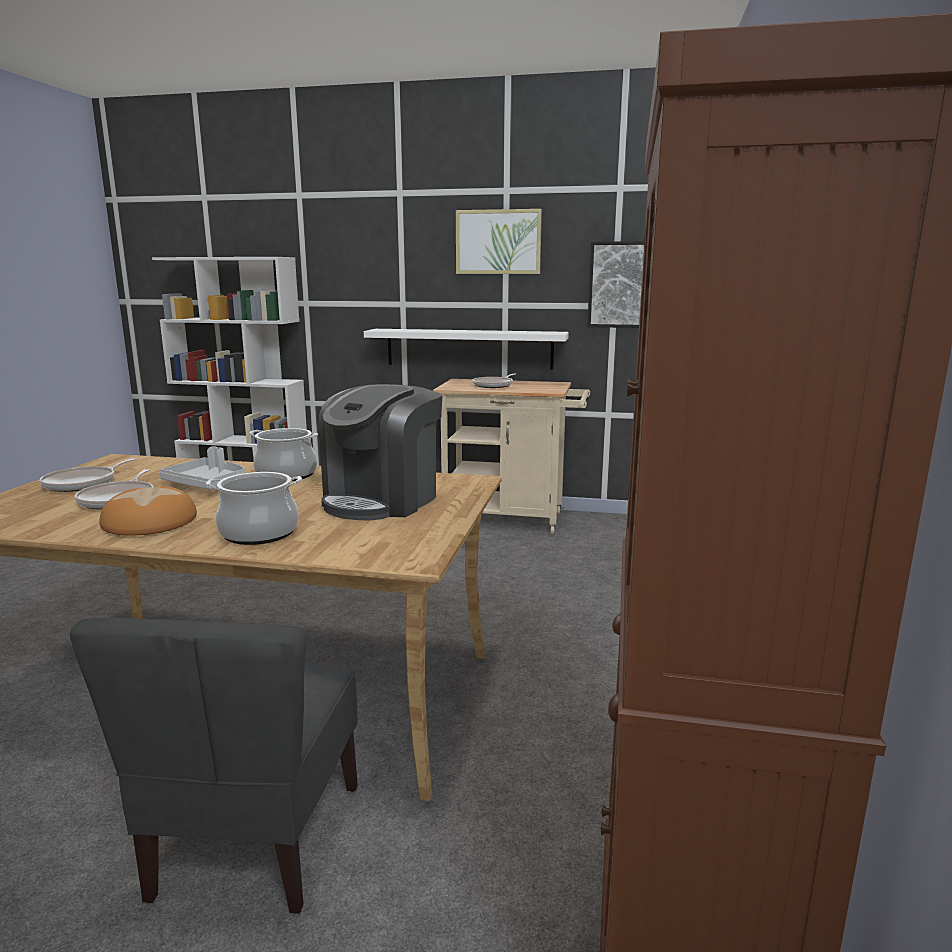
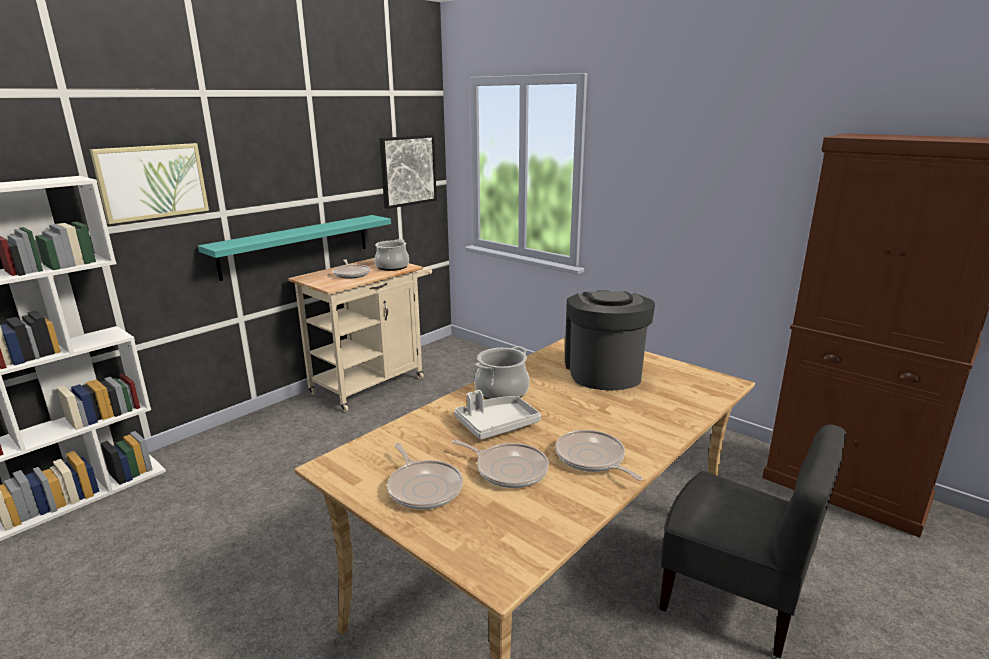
camera: 60 degrees left, 5 degrees up
(149, 521) = (592, 458): bread -> frying pan
(259, 533) = (651, 419): cooking pot -> cooking pot (392, 267)
(382, 500) = (603, 371): coffee machine -> coffee machine turned 150 degrees counterclockwise
(469, 348) = (296, 246): white shelf -> turquoise shelf
(498, 242) = (309, 142): picture -> picture (152, 182)

